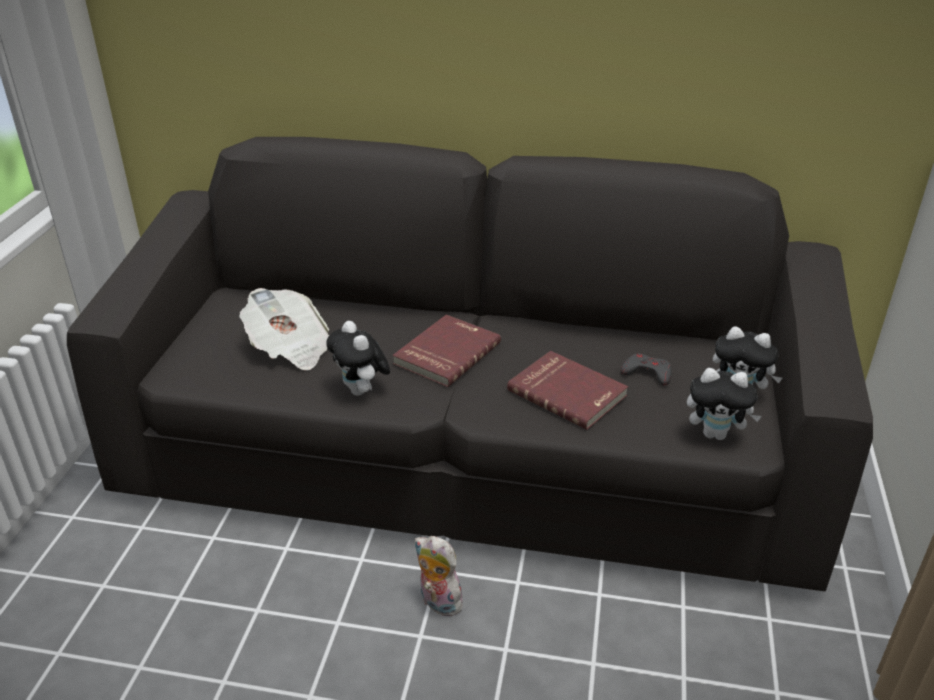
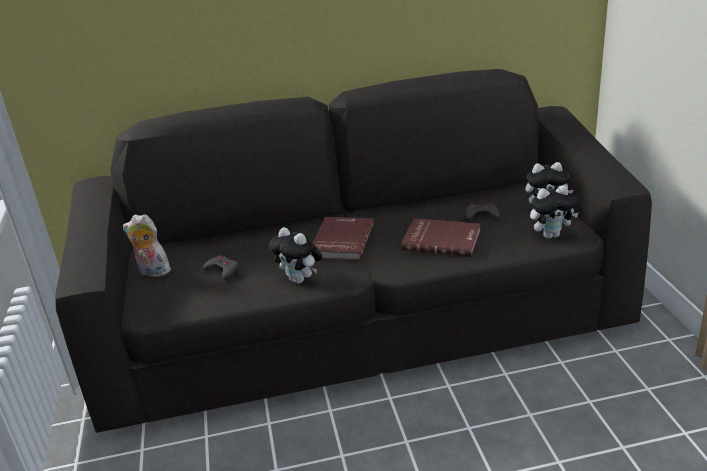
camera: 20 degrees left, 5 degrees down
(290, 348) = (223, 270): newspaper -> grey game controller
(437, 602) = (403, 417): plush toy -> plush toy (152, 272)

